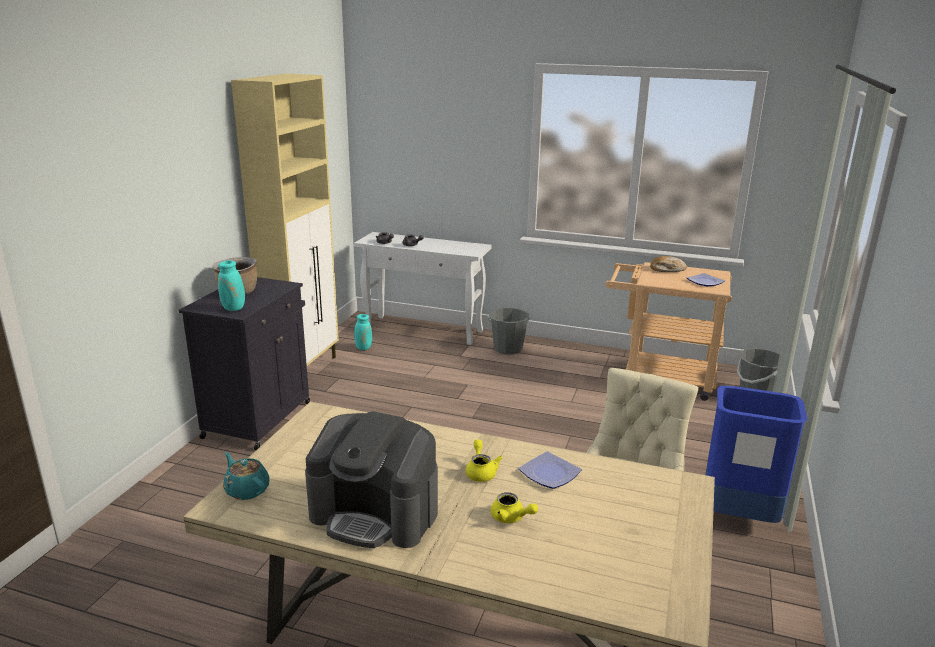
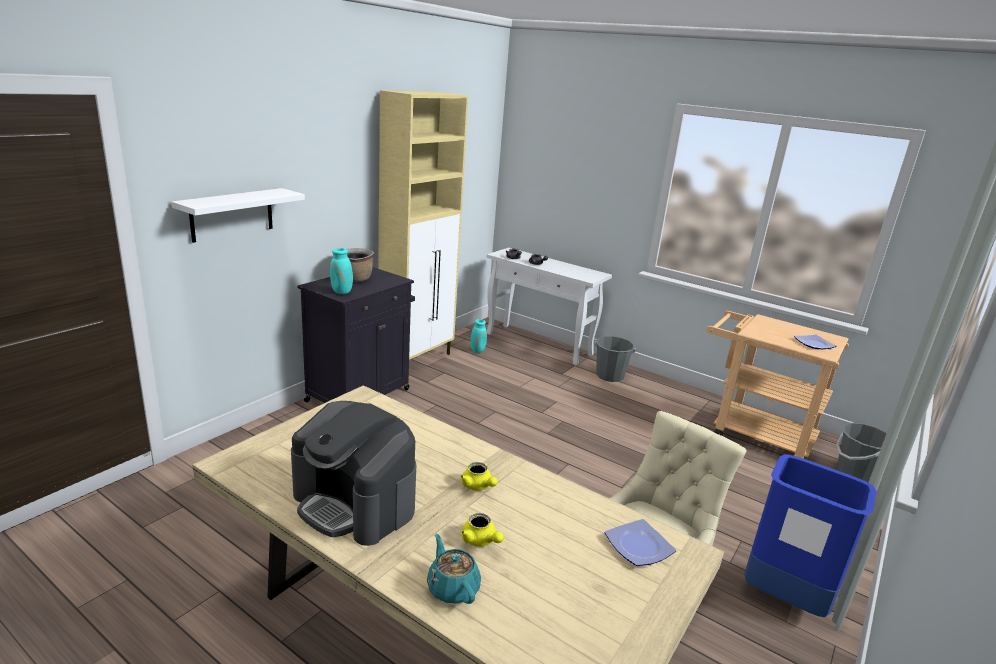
camera: 15 degrees right, 0 degrees up
(105, 241) = (232, 214): none -> white shelf
(247, 490) = (258, 453): turquoise teapot -> turquoise teapot (452, 587)
(481, 472) = (478, 486): yellow teapot -> yellow teapot turned 135 degrees clockwise
(551, 474) = (546, 505): plate -> plate (640, 547)
(667, 269) = (777, 325): bread -> none

